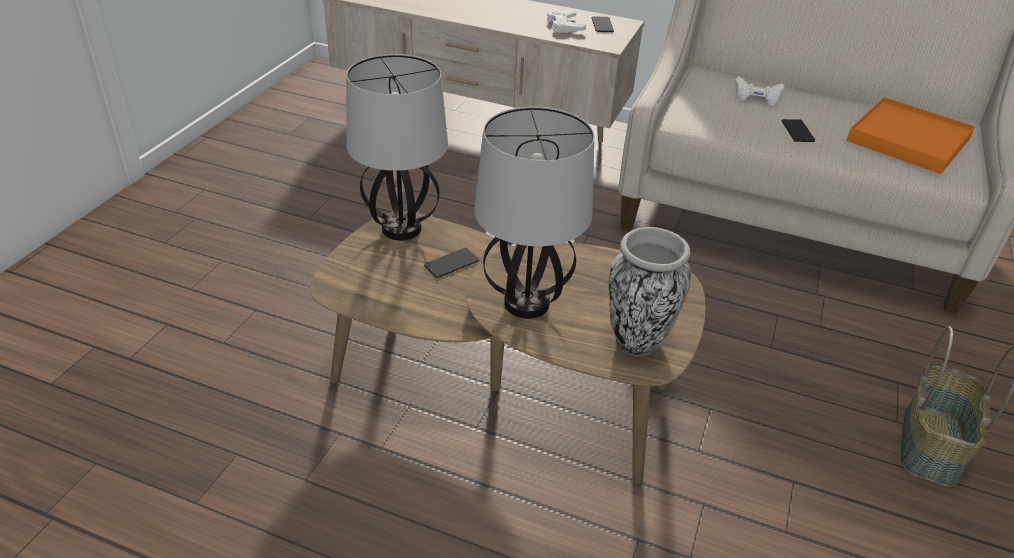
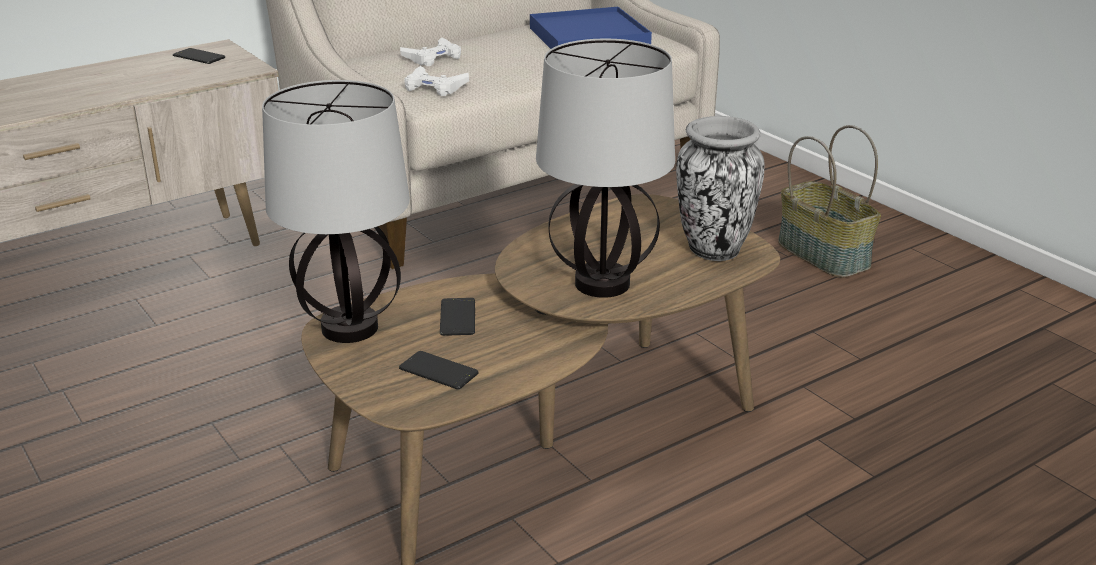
camera: 55 degrees left, 10 degrees down
(564, 25) = (163, 72): white game controller -> white game controller (434, 87)
(797, 131) = (516, 66): phone -> phone (438, 371)
(907, 140) = (588, 37): orange tray -> blue tray

